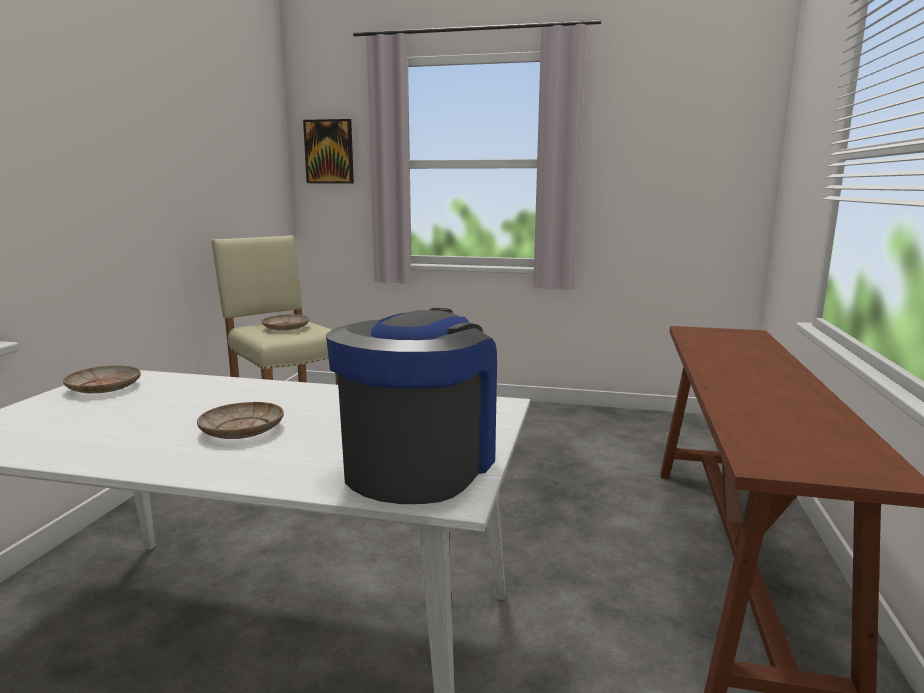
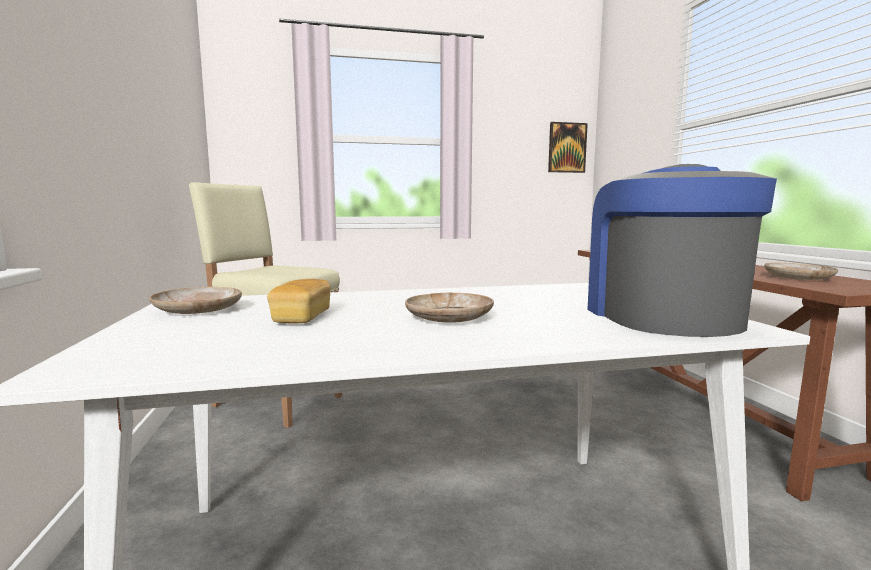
camera: 25 degrees left, 5 degrees down
(146, 410) = (302, 317): none -> bread
(286, 328) = (278, 269): beige plate -> beige plate (798, 278)
(329, 151) = (250, 124): picture -> picture (567, 147)

